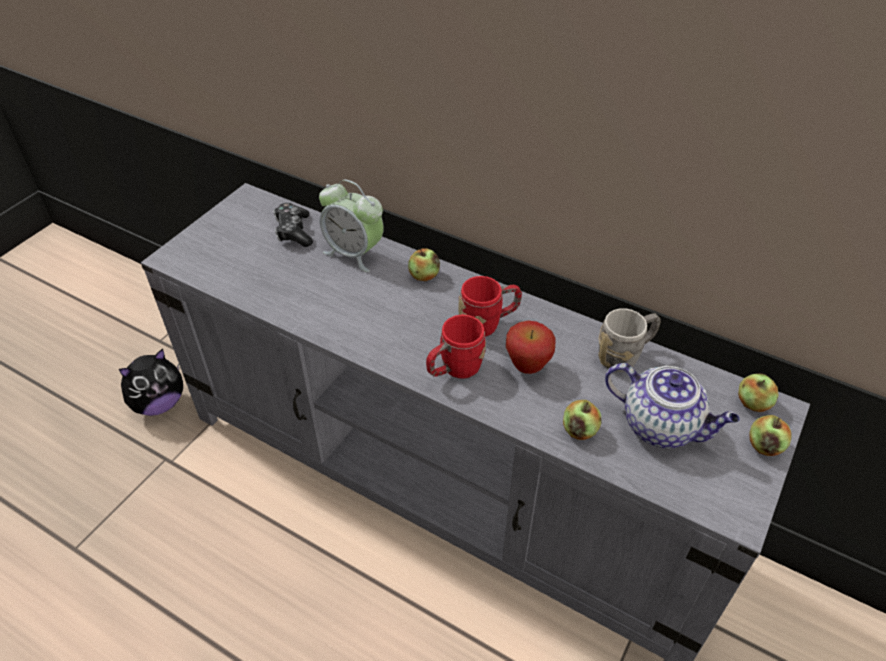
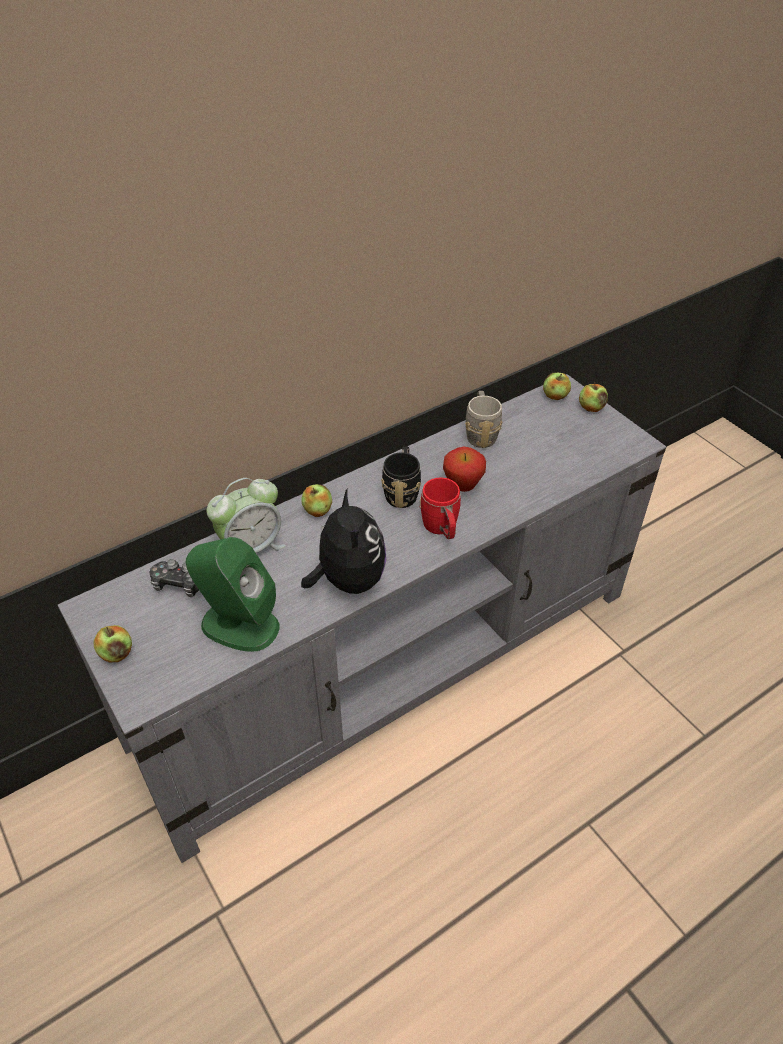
camera: 65 degrees left, 0 degrees up
(159, 403) = (127, 904): plush toy -> plush toy (348, 580)
(265, 279) = (239, 625): none -> green speaker
(488, 323) = (402, 491): red mug -> black mug
(579, 430) = (537, 484): apple -> apple (116, 653)
(661, 426) = (553, 444): teapot -> none

